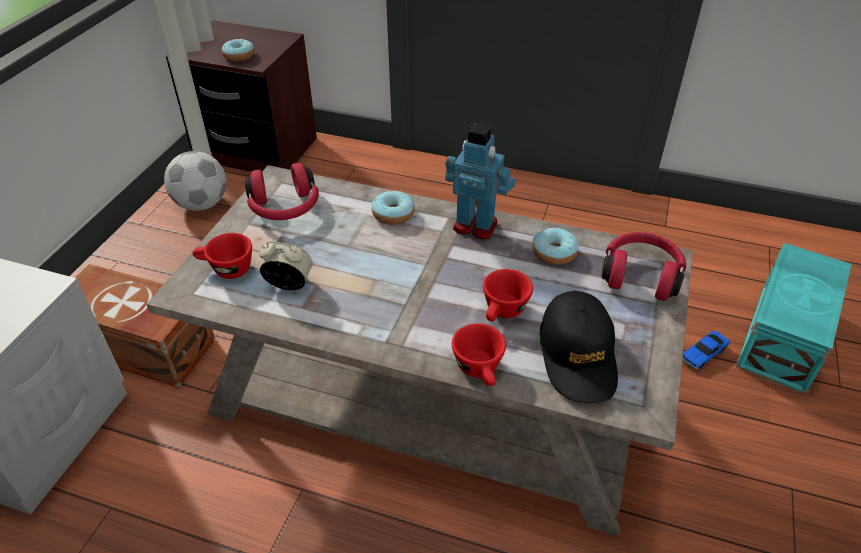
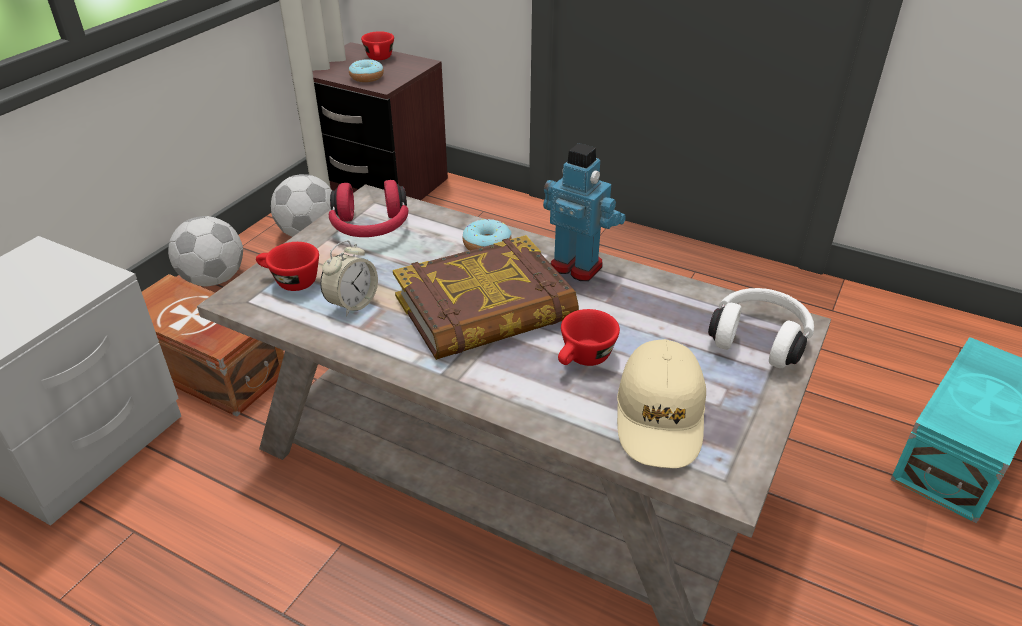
camera: 10 degrees right, 5 degrees down
(123, 257) = (214, 278): none -> football
(289, 284) = (352, 304): alarm clock -> alarm clock turned 105 degrees clockwise
(408, 275) = (485, 309): none -> book
(480, 371) = (540, 417): red cup -> red cup (380, 59)
(554, 253) = (660, 304): donut -> none
(578, 355) = (660, 416): black cap -> beige cap
(641, 275) = (759, 338): red headphones -> white headphones
(703, 354) = (851, 460): toy car -> none

